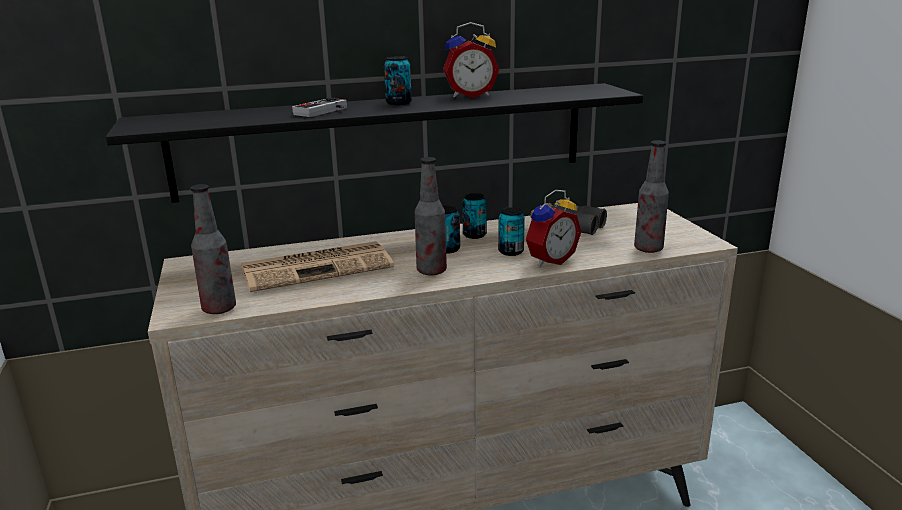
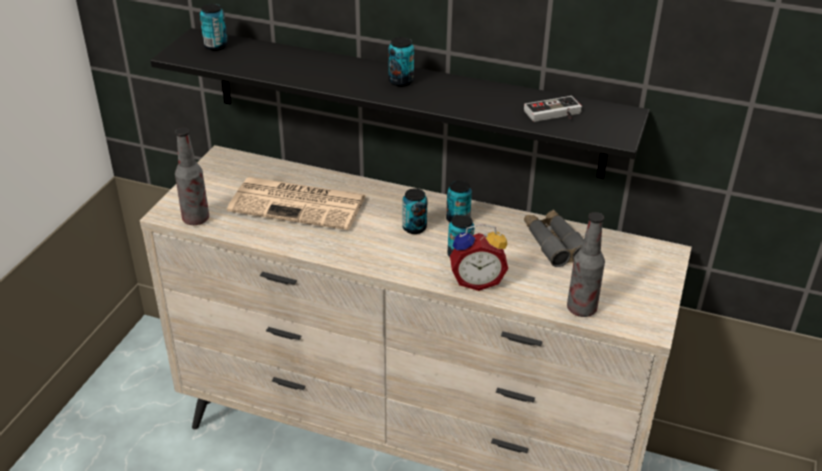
camera: 35 degrees right, 15 degrees up
(172, 118) = (216, 46): none -> can
(324, 112) = (325, 76): game controller -> game controller (554, 115)
(431, 271) = (371, 248): bottle -> none
(470, 95) = (479, 89): alarm clock -> none

